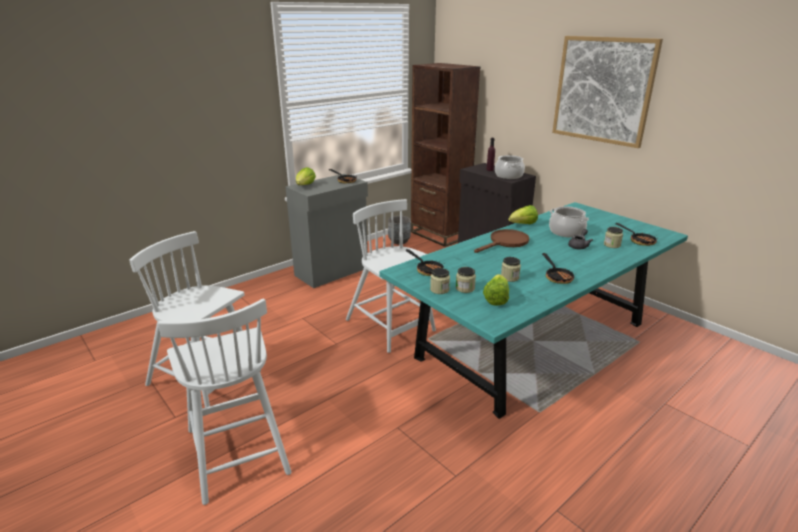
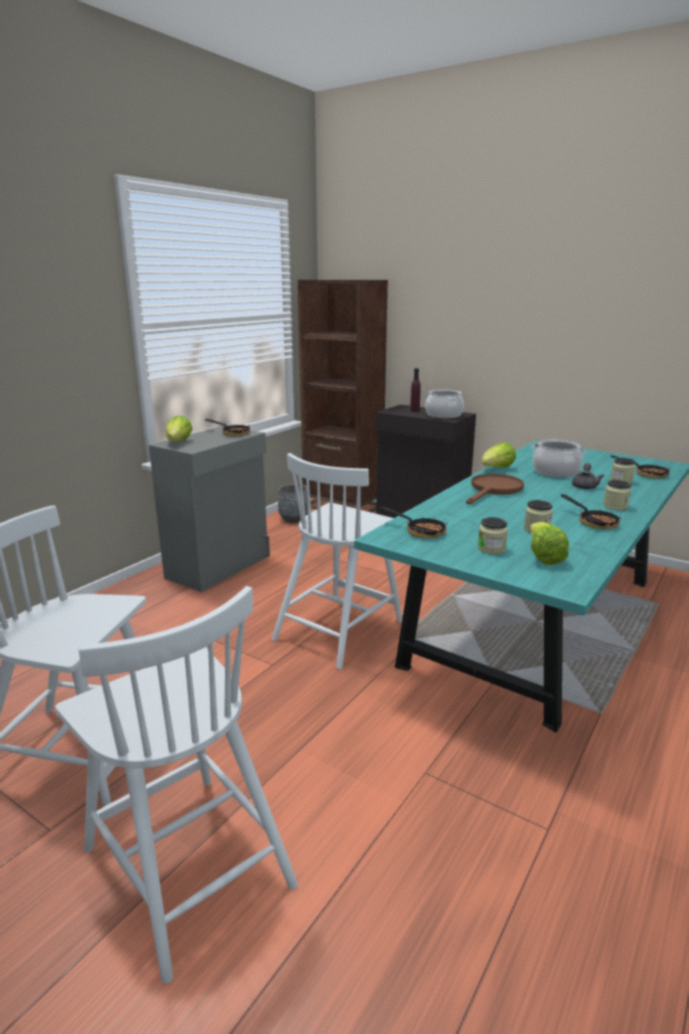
camera: 15 degrees left, 5 degrees down
(390, 326) = (339, 629): white chair -> white chair turned 90 degrees counterclockwise
(439, 289) = (459, 554): jar -> jar (615, 506)
(603, 90) = (561, 297): picture -> none

